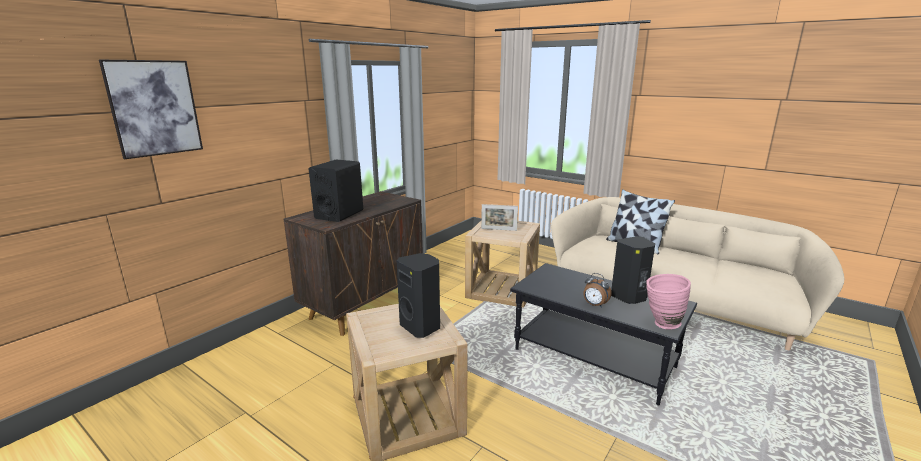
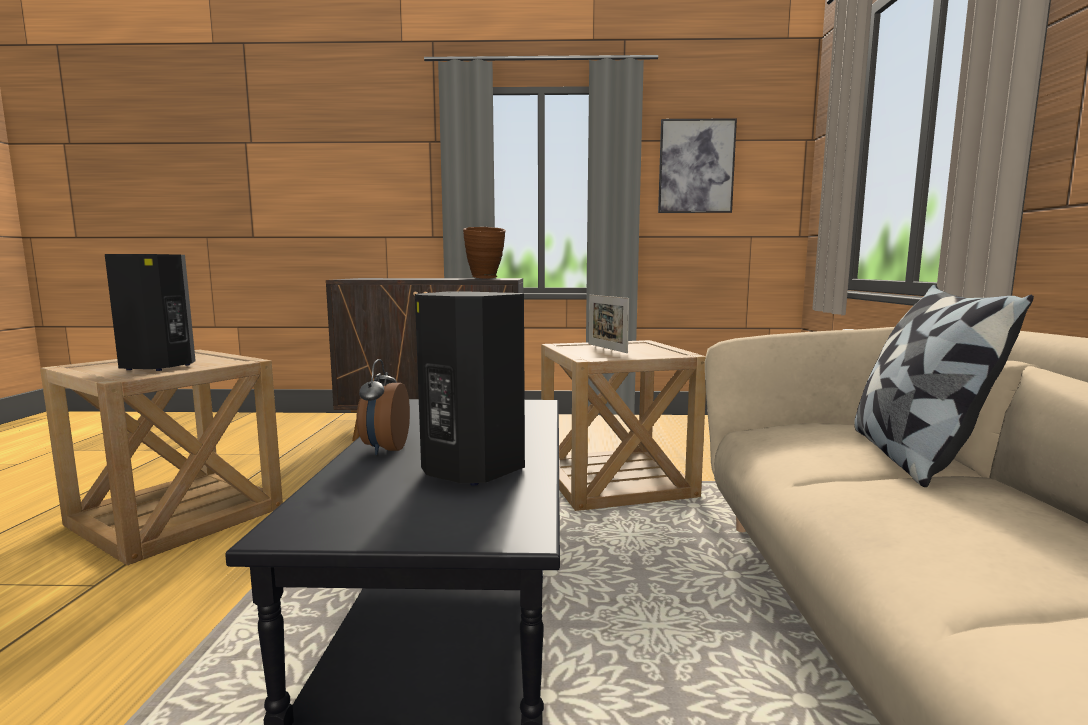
camera: 55 degrees right, 10 degrees down
(154, 108) = (255, 140): picture -> picture (696, 166)
(339, 214) = (396, 278): black speaker -> none
(379, 199) = (485, 278): none -> brown vase
(661, 324) = (322, 519): pink vase -> none

